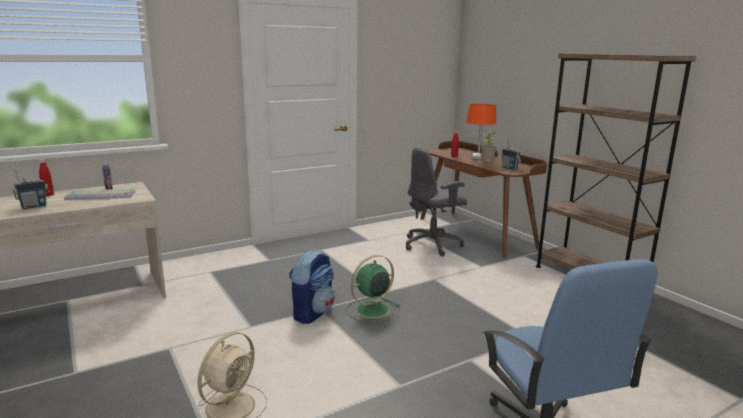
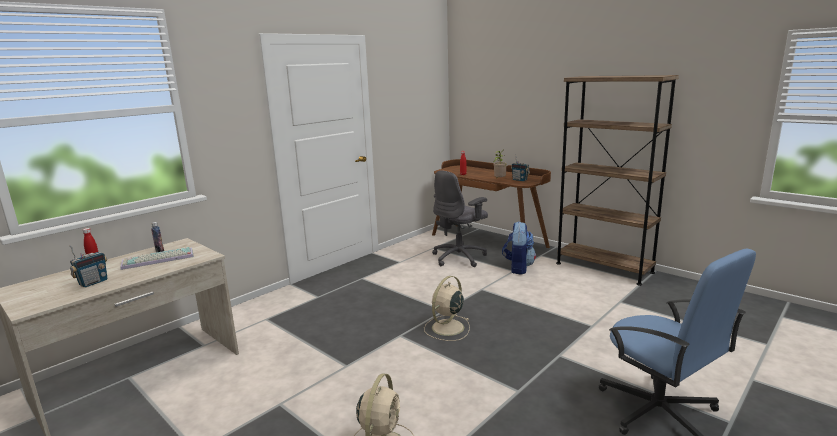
camera: 15 degrees left, 0 degrees up
(312, 313) = (396, 341): backpack -> backpack (518, 268)
(371, 310) = (447, 328): green fan -> beige fan
(478, 158) = (484, 174): orange table lamp -> none

